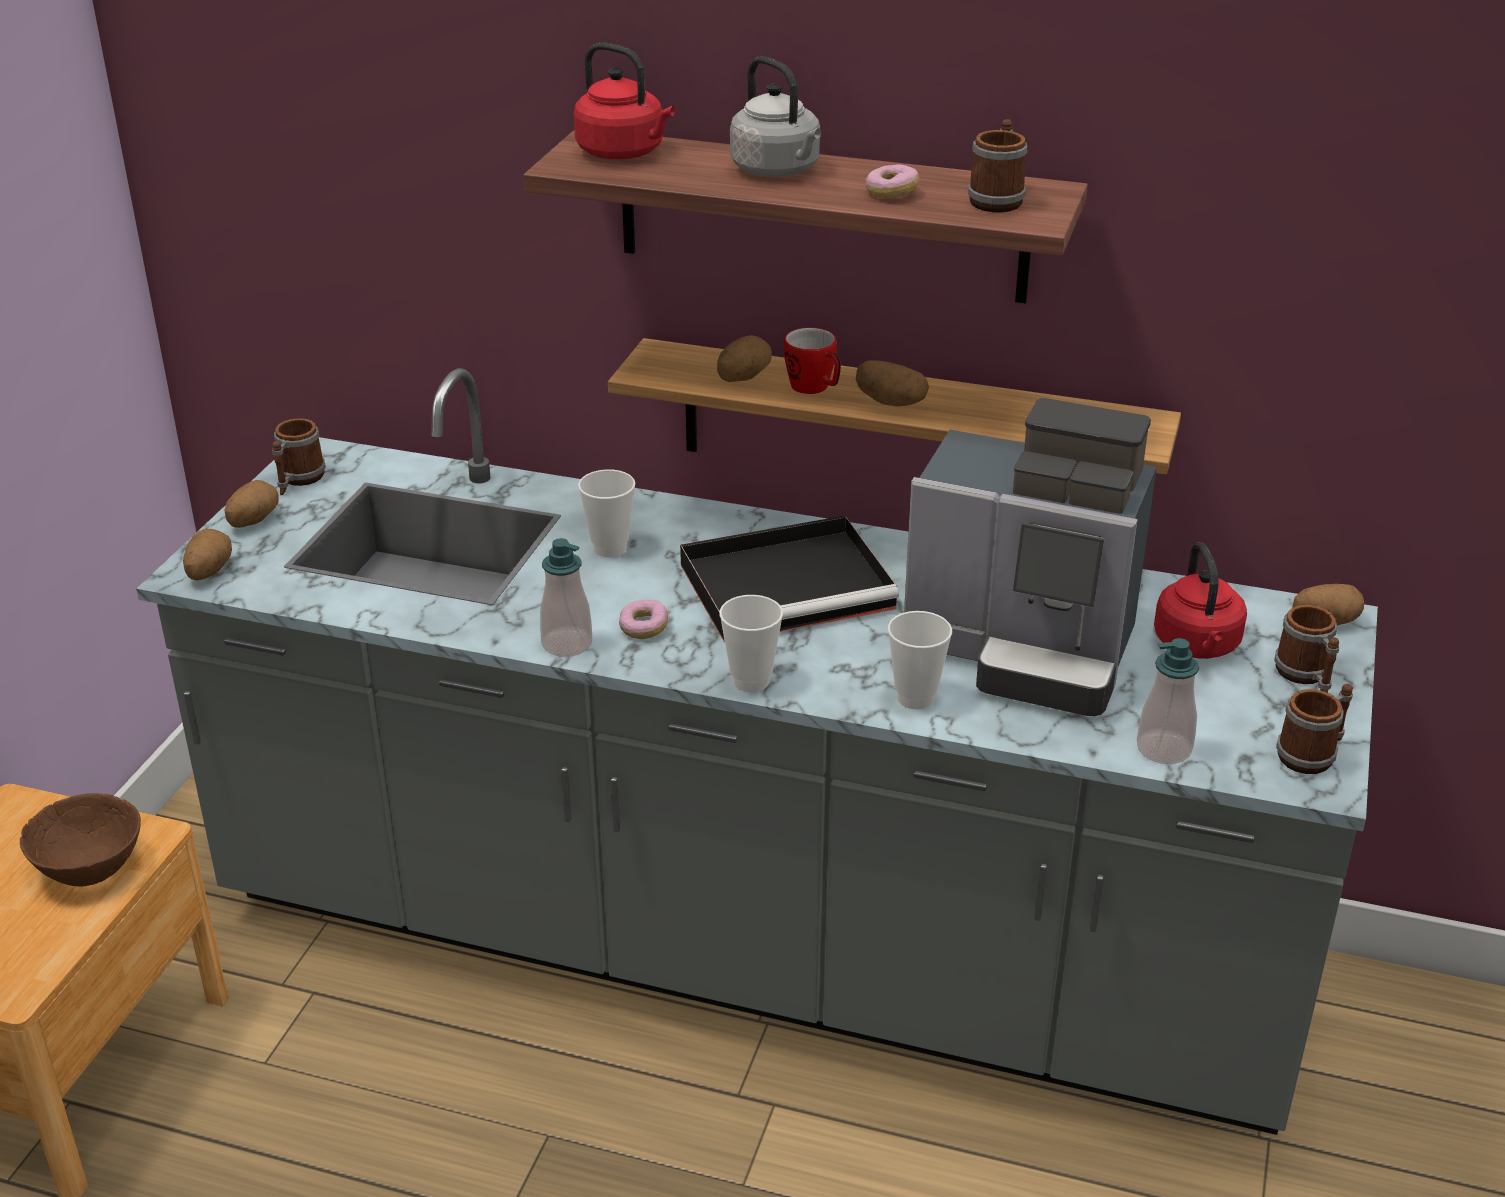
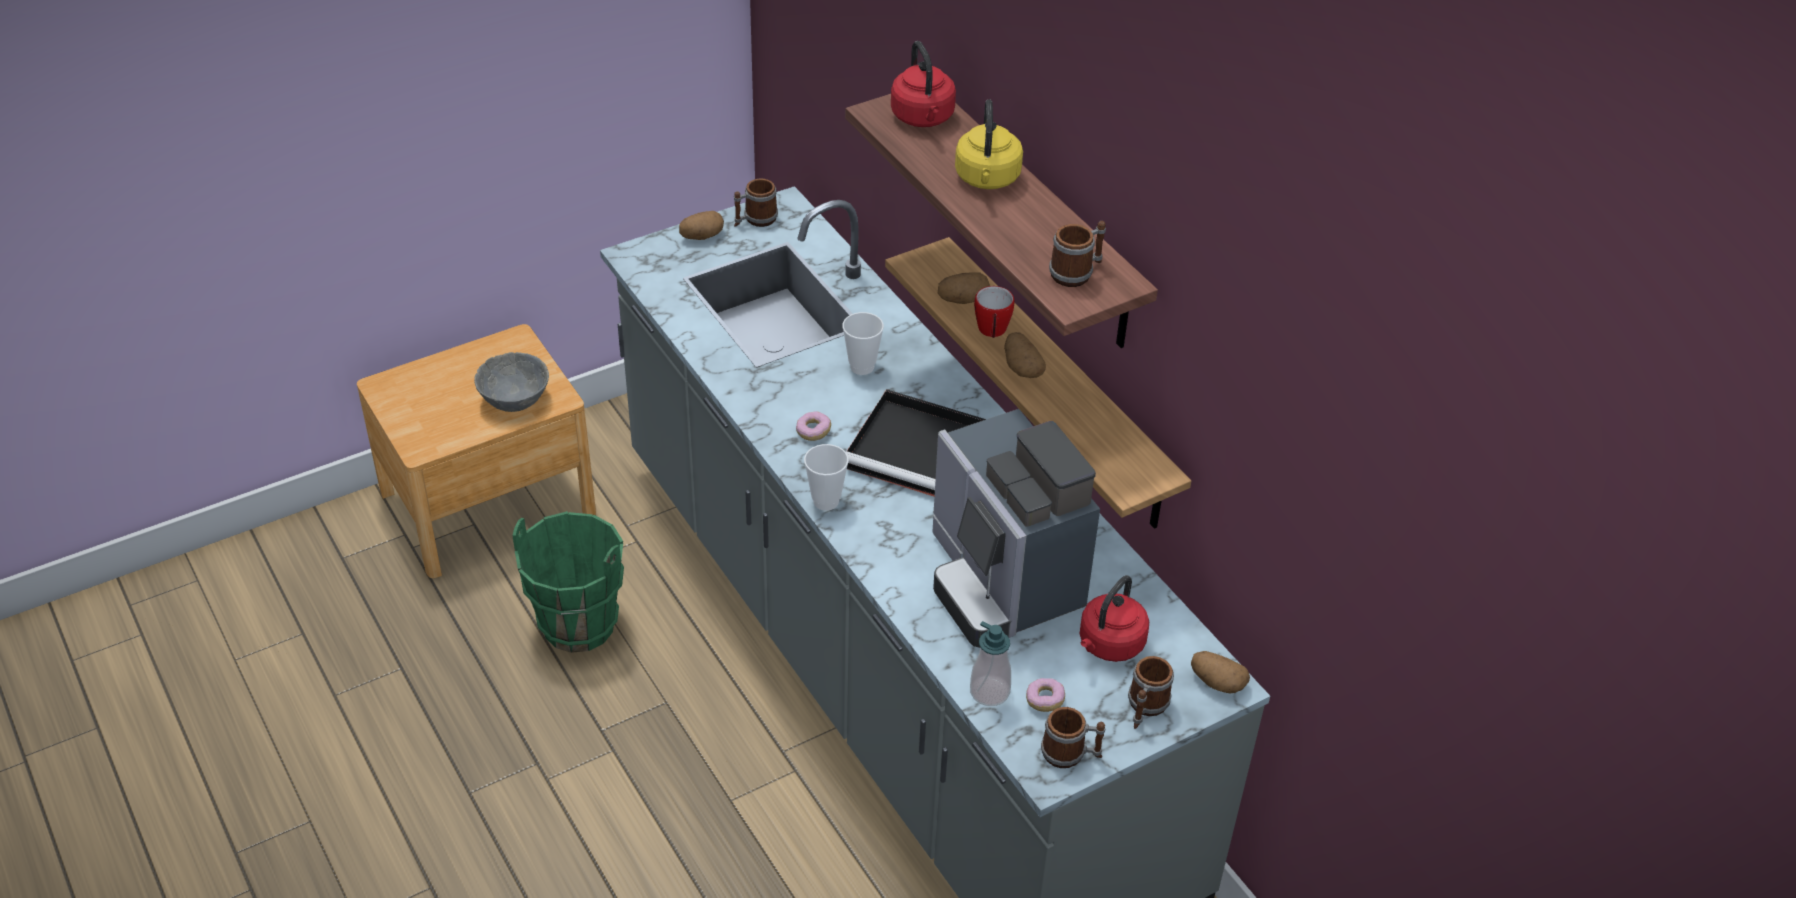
camera: 40 degrees right, 10 degrees up
(90, 868) = (515, 400): brown bowl -> grey bowl
(208, 571) = (644, 259): potato -> none
(343, 1123) = (579, 624): none -> green bucket
(567, 644) = (762, 417): soap dispenser -> none
(778, 171) = (987, 179): grey kettle -> yellow kettle
(891, 193) = (1022, 233): donut -> donut (1044, 700)
(915, 698) = (898, 569): cup -> none

